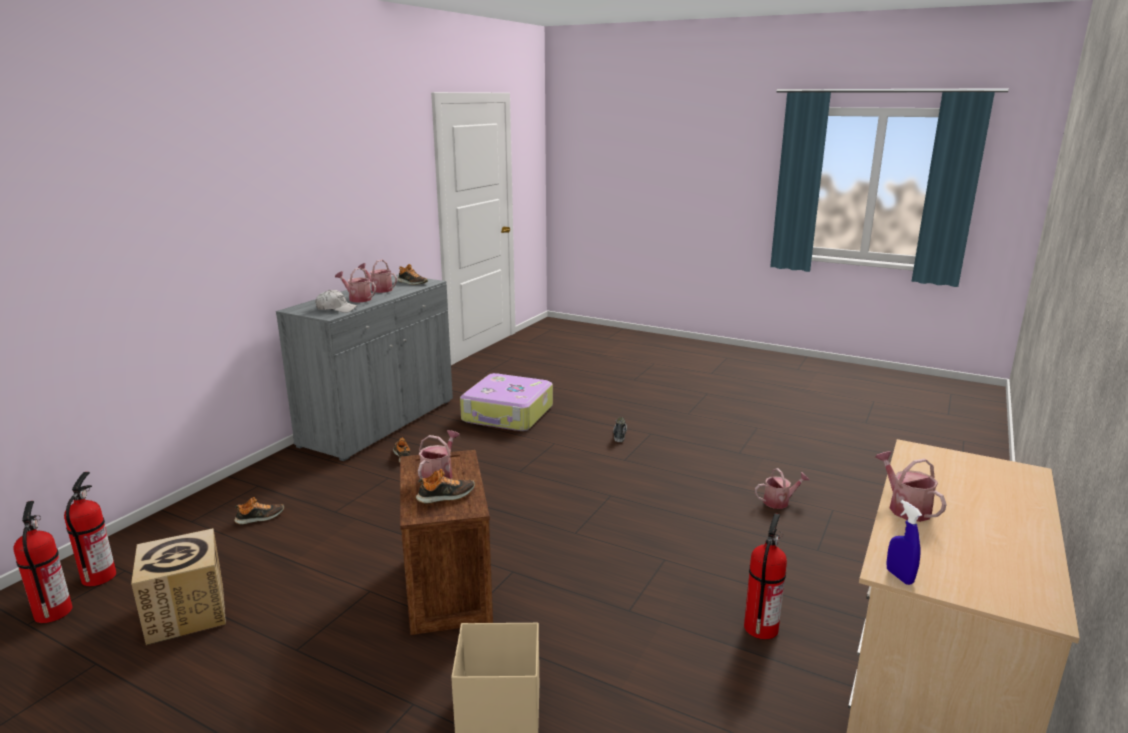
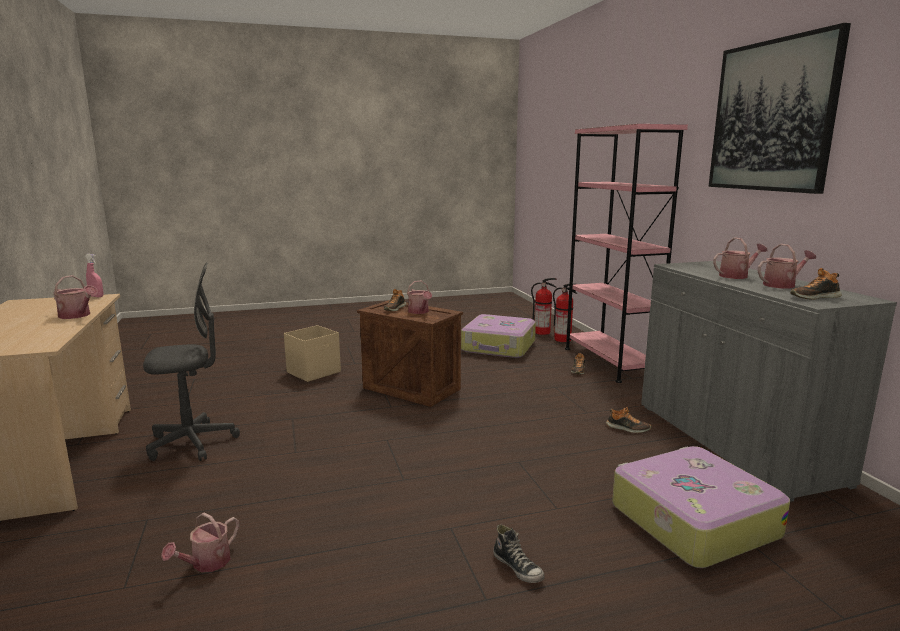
camera: 135 degrees right, 5 degrees down
(187, 613) = (499, 347): cardboard box -> suitcase
(203, 512) = (609, 362): none -> pink bookcase
(283, 167) = (772, 116): none -> picture
(336, 309) = (697, 268): white cap -> none
(760, 627) = (192, 443): fire extinguisher -> grey office chair
(899, 576) = (96, 296): blue spray bottle -> pink spray bottle

